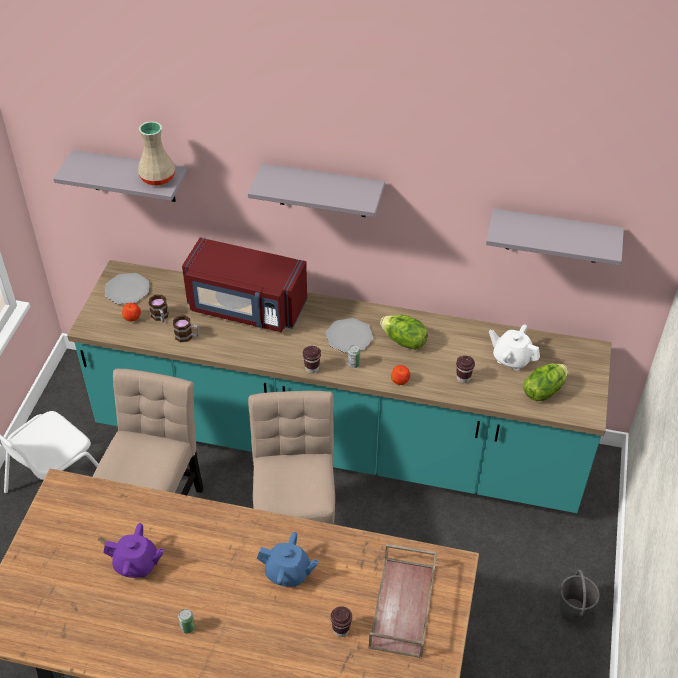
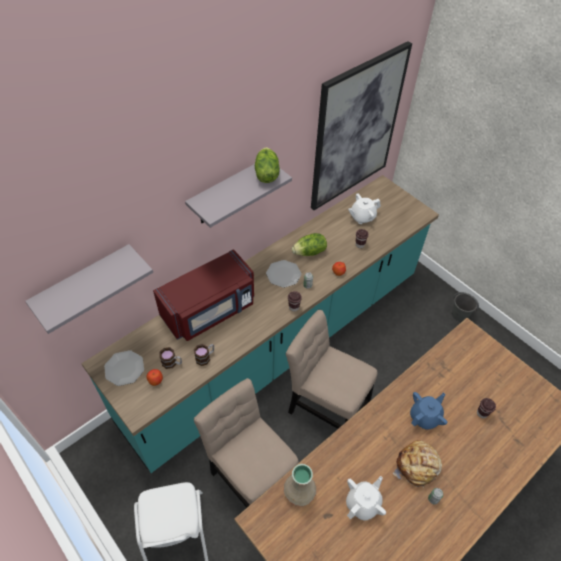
camera: 55 degrees left, 5 degrees up
(137, 564) = (363, 503): purple teapot -> white teapot
(157, 178) = (123, 266): beige vase -> beige vase (300, 492)
(217, 594) = (417, 466): none -> bread
(403, 608) = (483, 373): brown tray -> none
(543, 390) = (394, 219): lettuce -> lettuce (266, 174)
(553, 236) = (356, 129): grey shelf -> picture

